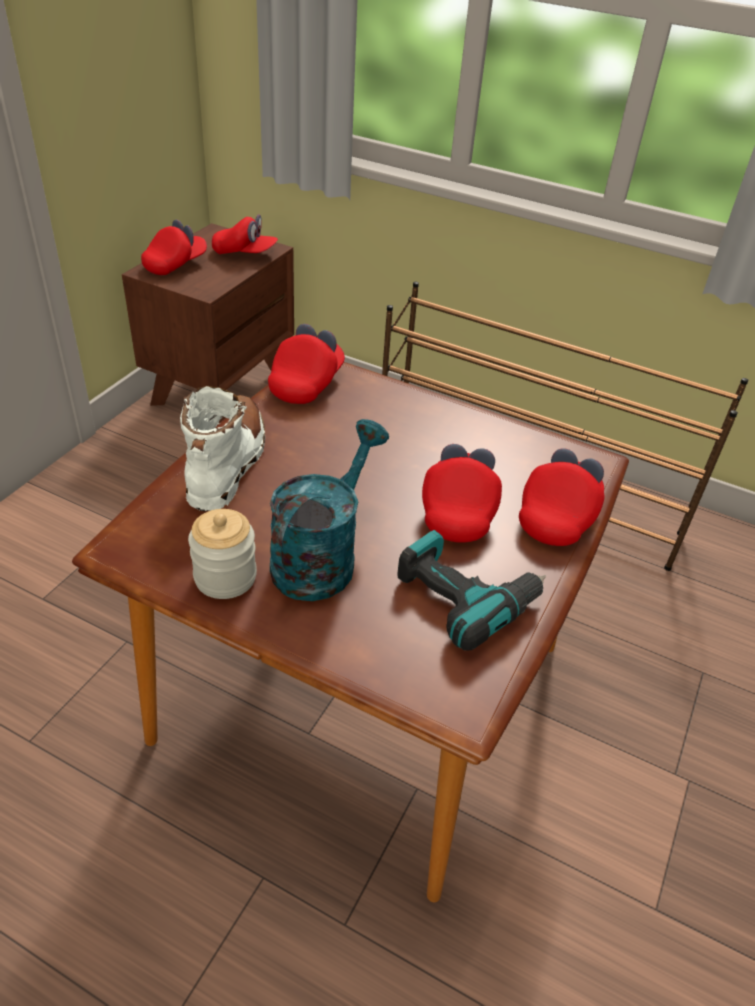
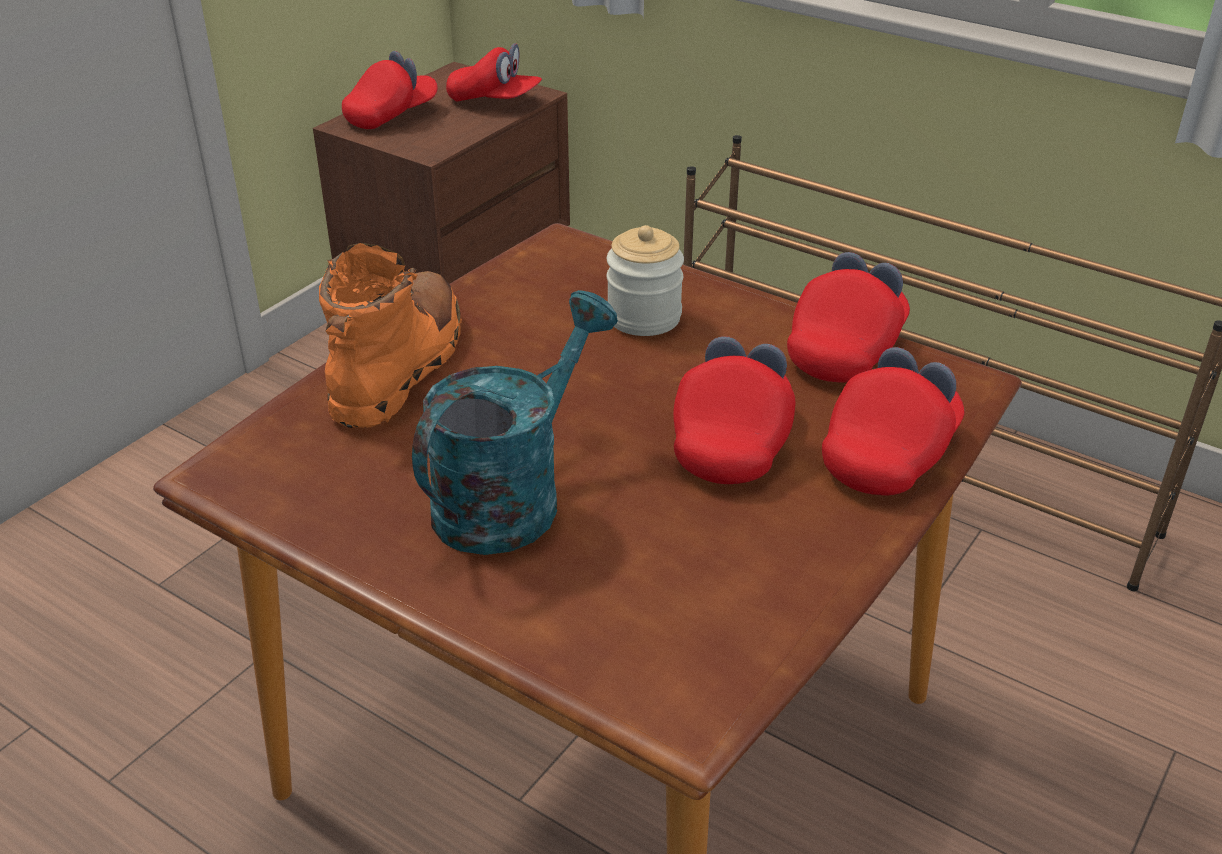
camera: 10 degrees right, 5 degrees down
(225, 577) = (364, 516): jar -> jar (644, 317)
(227, 463) = (399, 366): white boot -> orange boot
(307, 383) = (538, 264): red cap -> red cap (846, 349)
(465, 596) = (719, 559): power drill -> none

